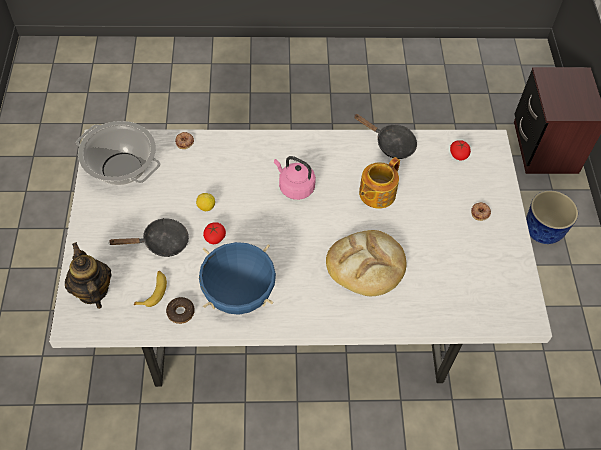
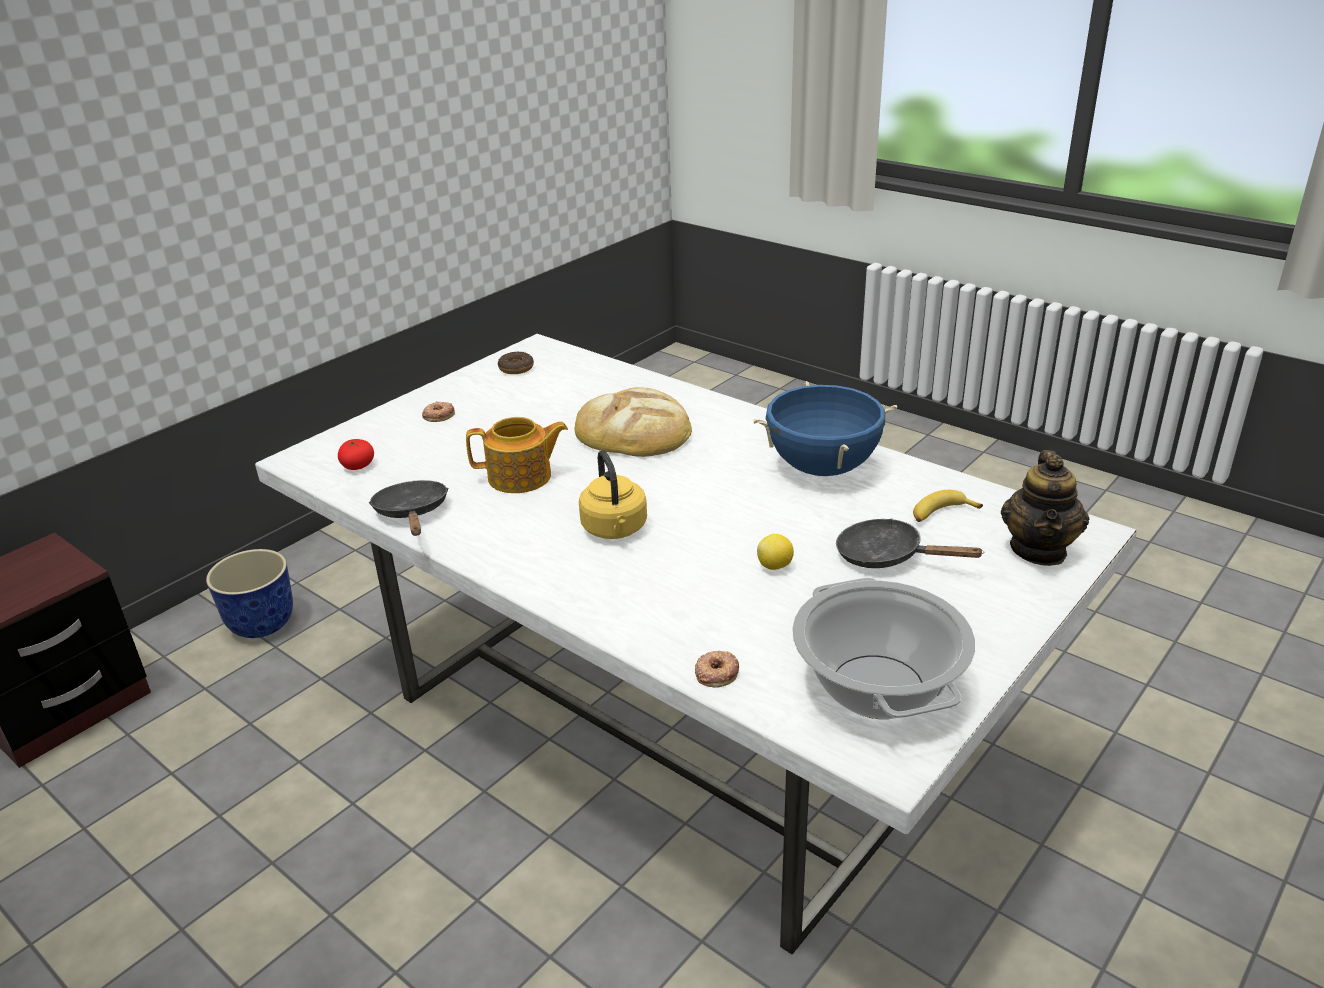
camera: 135 degrees left, 25 degrees down
(181, 312) = (917, 482): donut -> donut (516, 368)
(214, 237) = (798, 529): tomato -> none
(294, 187) = (615, 530): pink kettle -> yellow kettle

